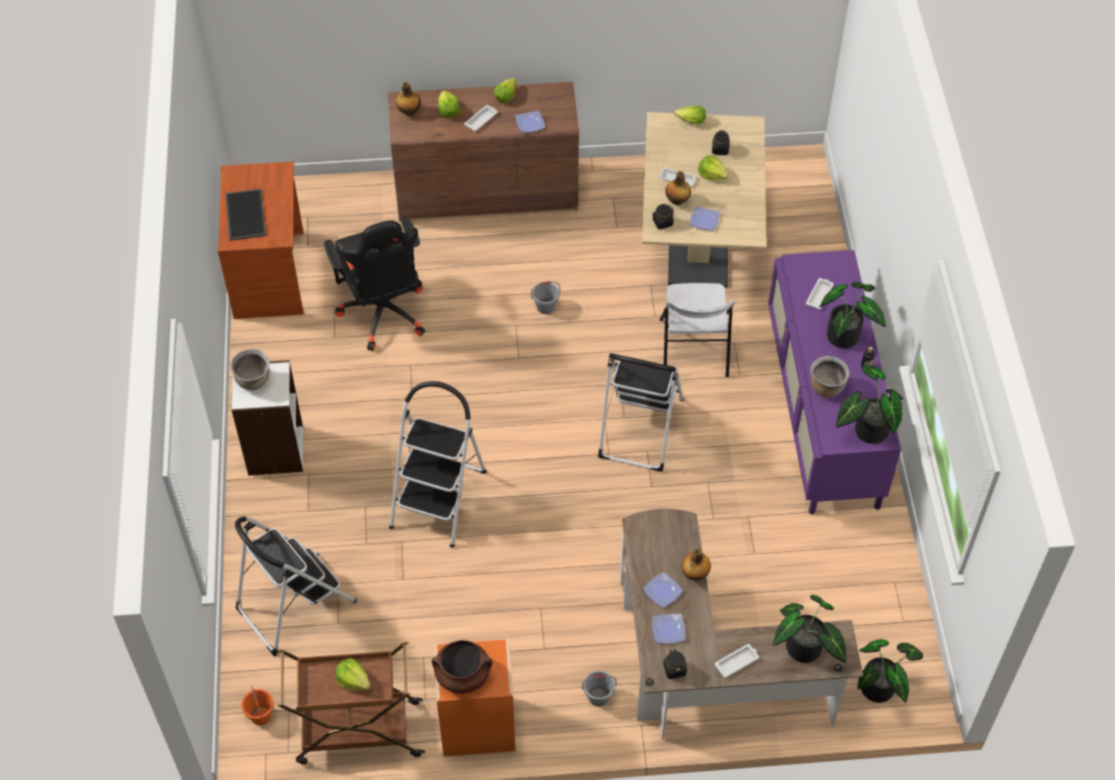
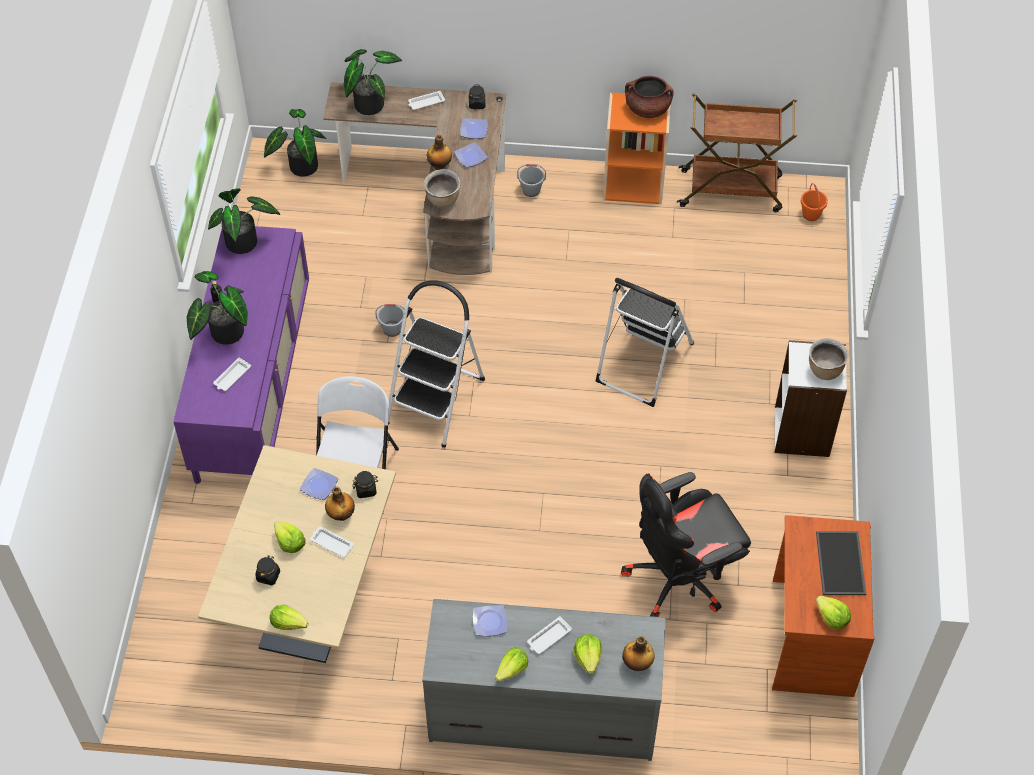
camera: 170 degrees left, 0 degrees up
(292, 605) = (784, 291): step ladder -> none
(353, 680) = (735, 126): lettuce -> lettuce (831, 618)
(381, 307) = (685, 575): black office chair -> black office chair turned 105 degrees counterclockwise
(487, 192) = (543, 713): brown dresser -> grey dresser
(545, 306) = (502, 548): grey bucket -> grey bucket (392, 329)
(826, 387) = (265, 285): brown cooking pot -> brown cooking pot (443, 200)

